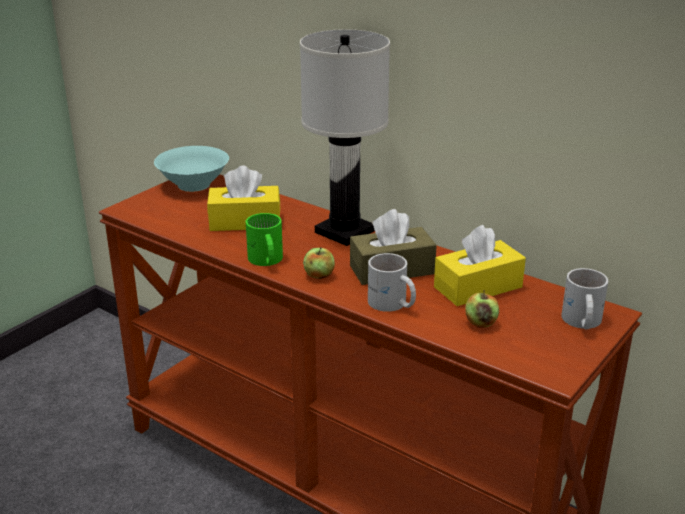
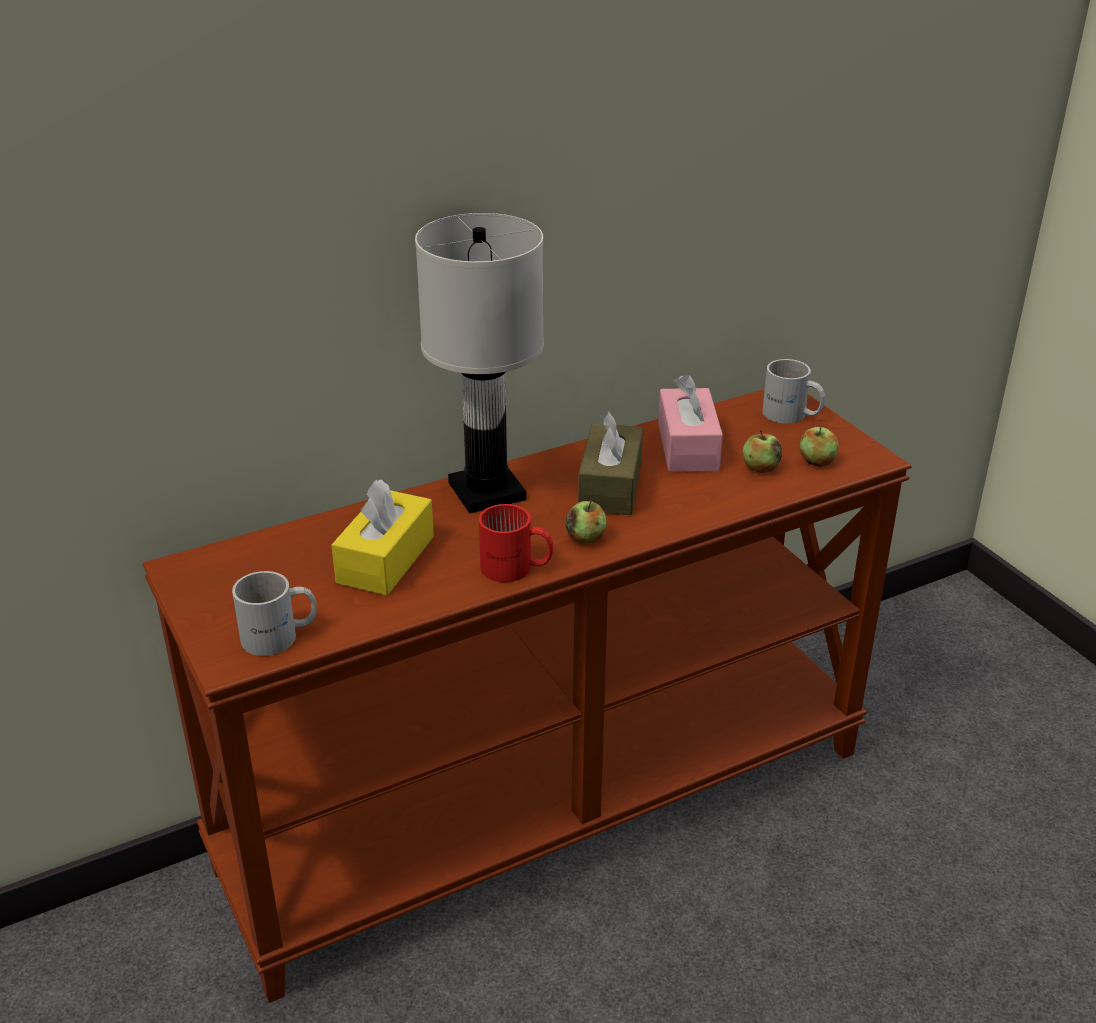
camera: 65 degrees left, 5 degrees up
(193, 185) = (213, 579): turquoise bowl -> none
(265, 261) = (515, 569): green mug -> red mug
(391, 304) = (688, 508): white mug -> white mug (280, 637)
(478, 287) = (688, 447): yellow tissue box -> pink tissue box
(519, 347) = (816, 461): none -> apple

